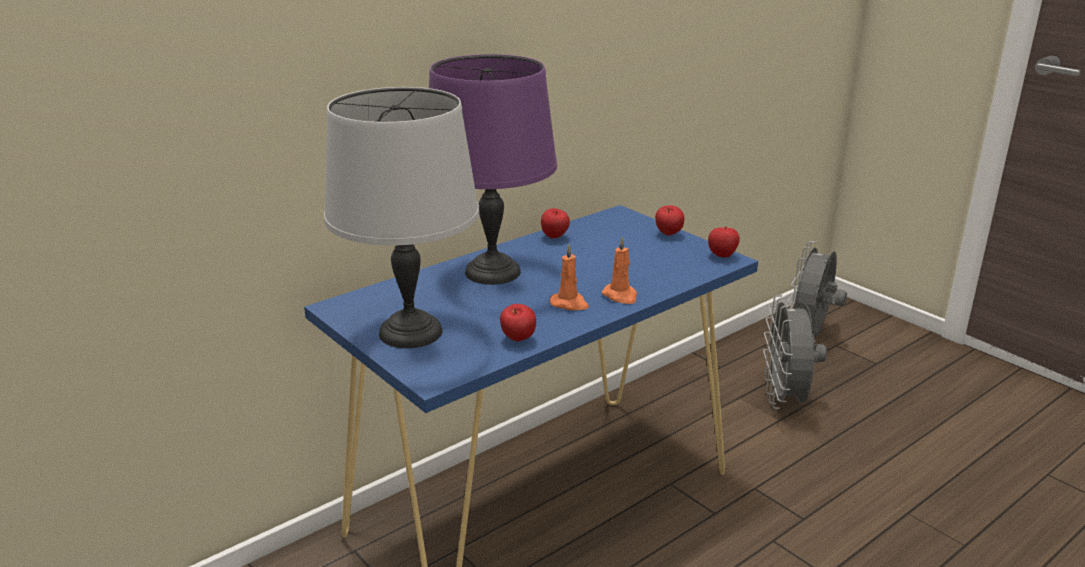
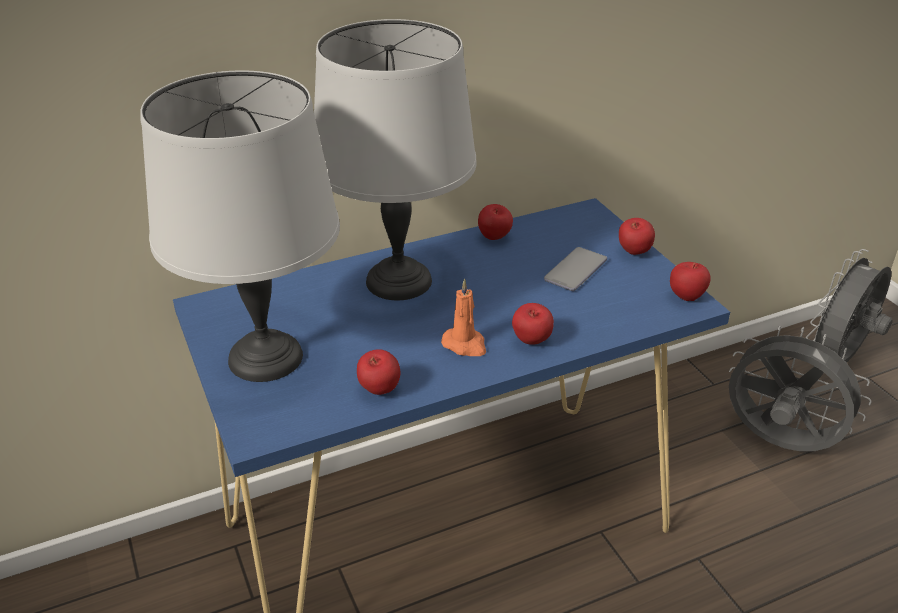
camera: 15 degrees right, 10 degrees up
(494, 272) = (400, 281): purple table lamp -> grey table lamp
(620, 296) = (531, 342): orange candle -> apple
(630, 250) = (575, 270): none -> phone
(785, 400) = (777, 443): grey fan -> grey fan turned 105 degrees clockwise

